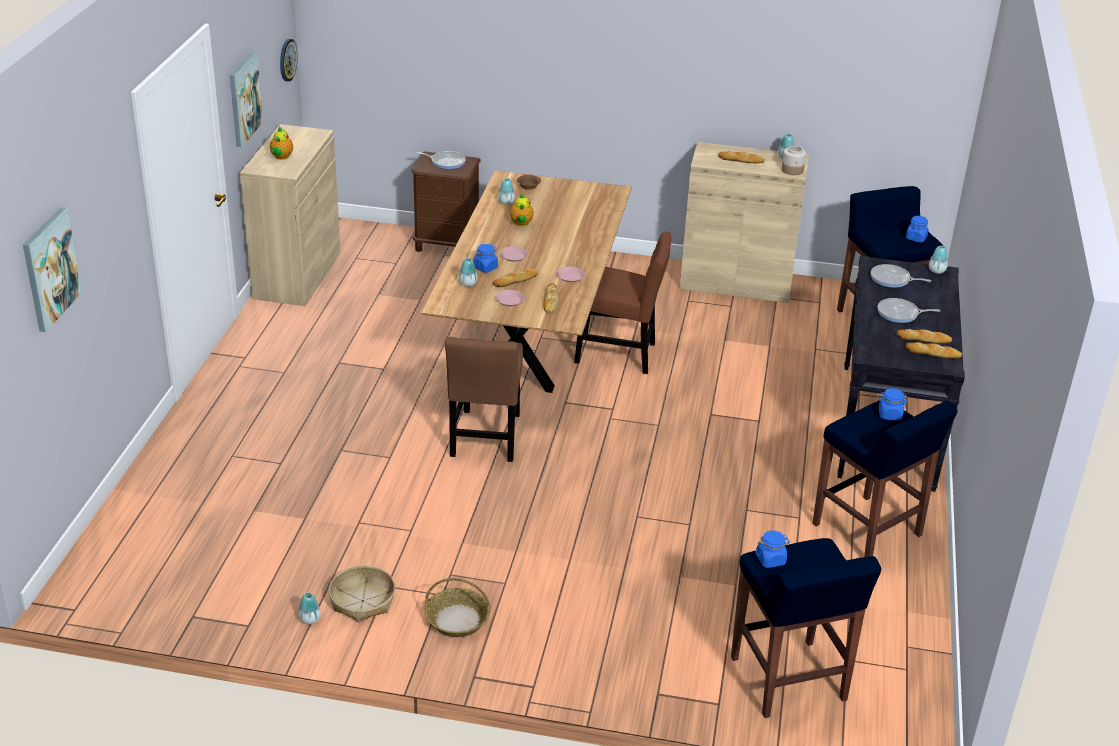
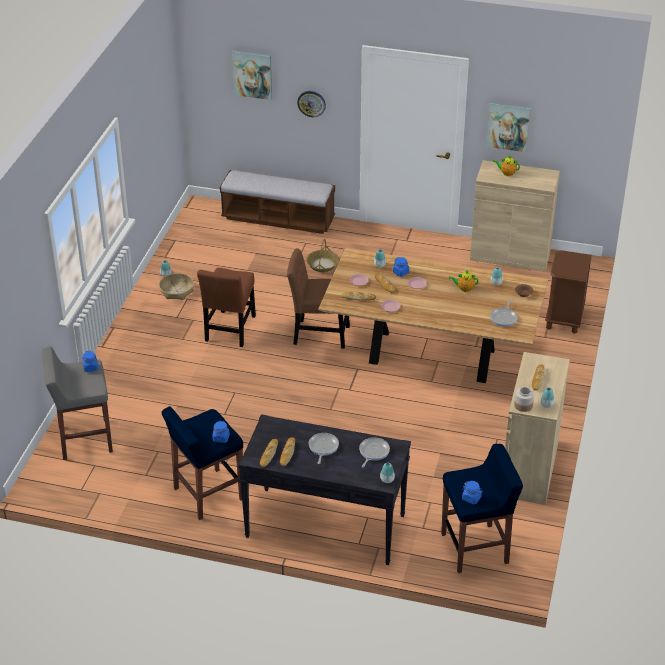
camera: 95 degrees right, 5 degrees up
(149, 488) = (278, 219): none -> bench
(287, 60) = (591, 141): wall clock -> wall clock (311, 103)
(446, 162) = (574, 264): frying pan -> frying pan (504, 318)
(457, 620) = (156, 322): basket -> basket (322, 264)
(620, 354) = (417, 397): brown chair -> brown chair (230, 330)
(788, 680) = (84, 439): blue stool -> grey stool

